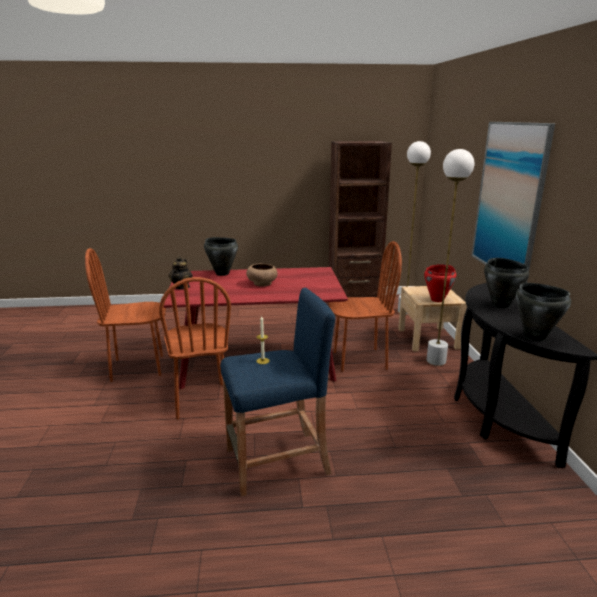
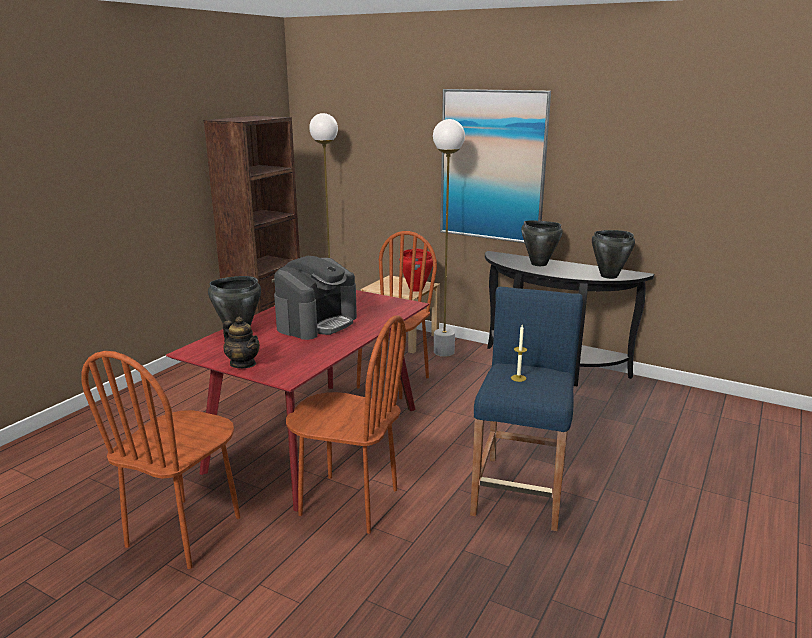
camera: 55 degrees left, 0 degrees up
(262, 283) = (317, 323): brown bowl -> coffee machine

